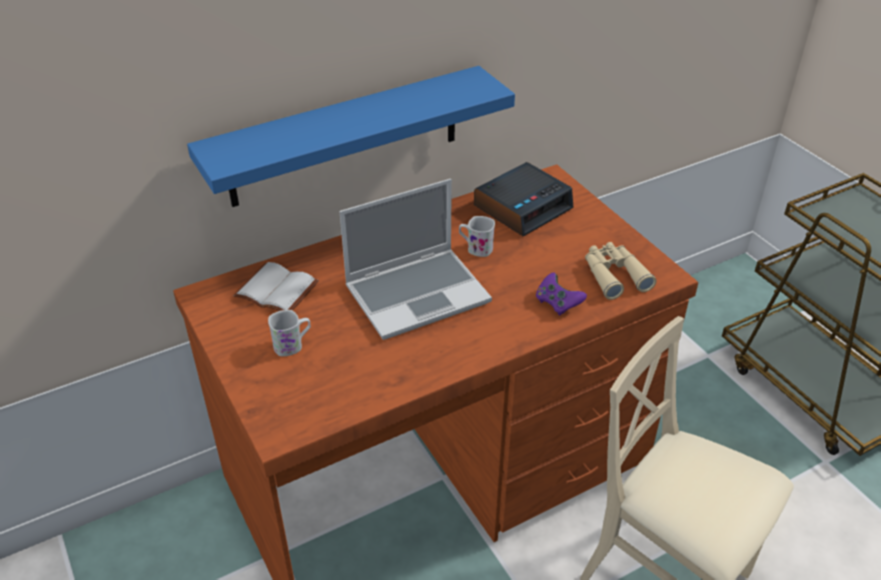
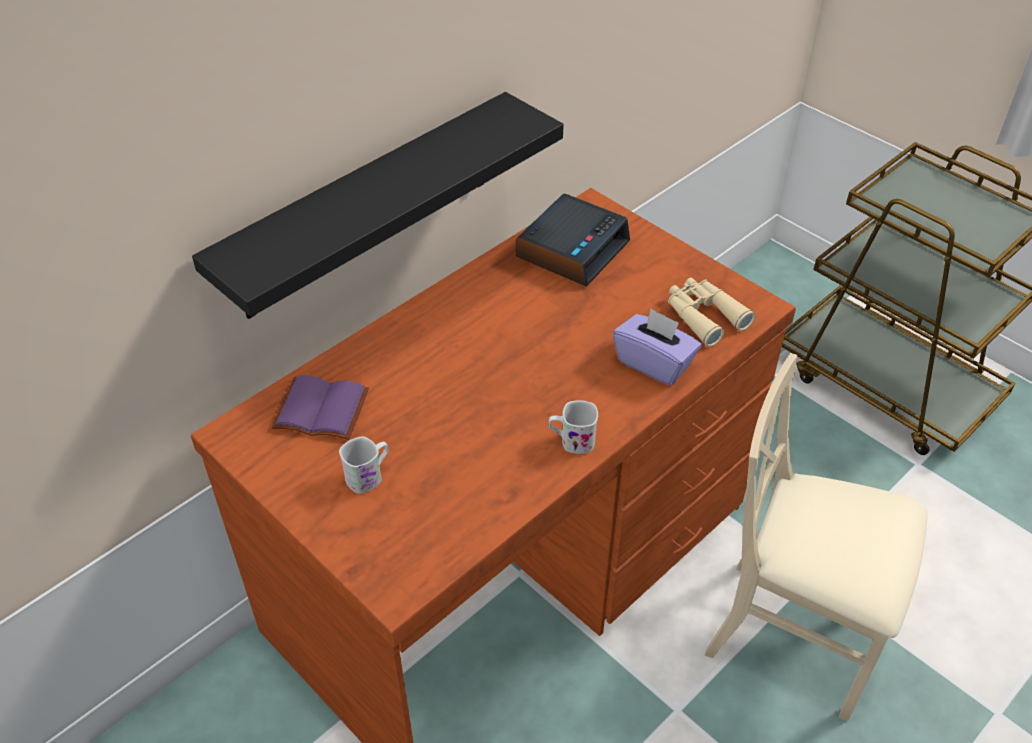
camera: 15 degrees left, 5 degrees up
(274, 291) = (319, 411): white book -> purple book
(345, 137) = (367, 207): blue shelf -> black shelf
(418, 293) = (492, 381): laptop -> none
(475, 248) = (537, 311): white mug -> white mug (572, 441)
(557, 303) = (654, 363): purple game controller -> purple tissue box

